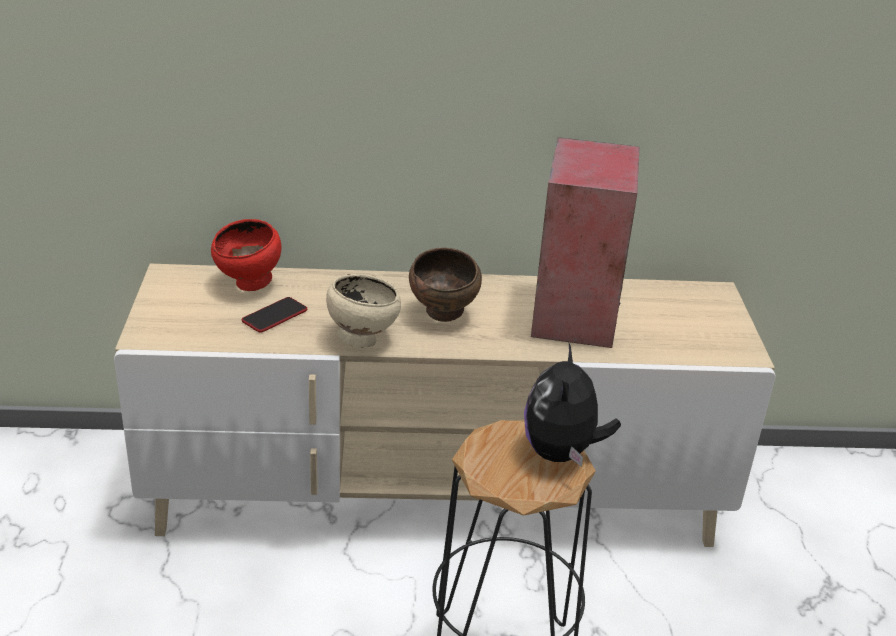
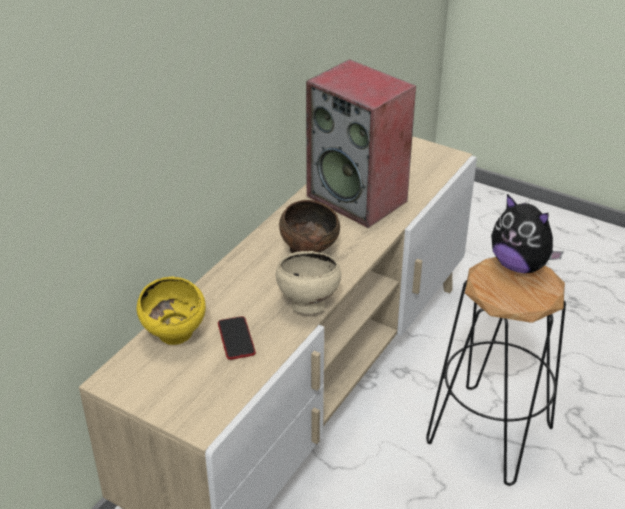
camera: 55 degrees left, 5 degrees up
(249, 285) = (176, 337): red bowl -> yellow bowl

